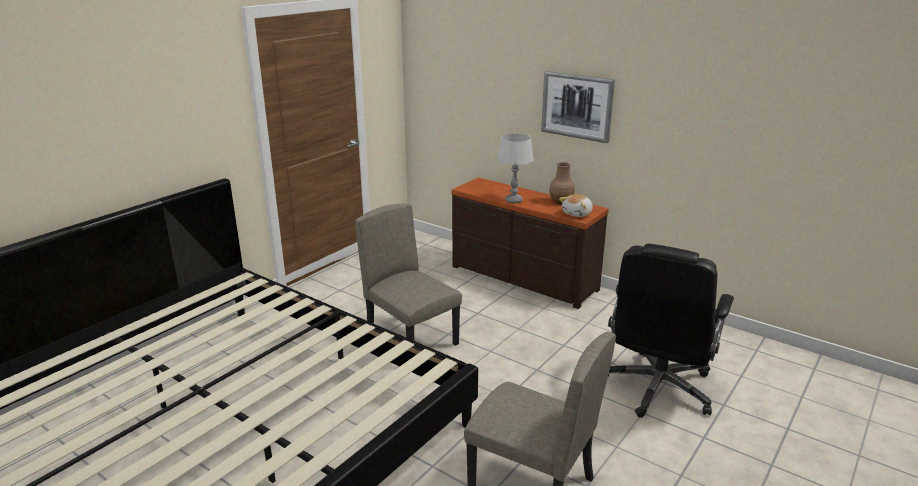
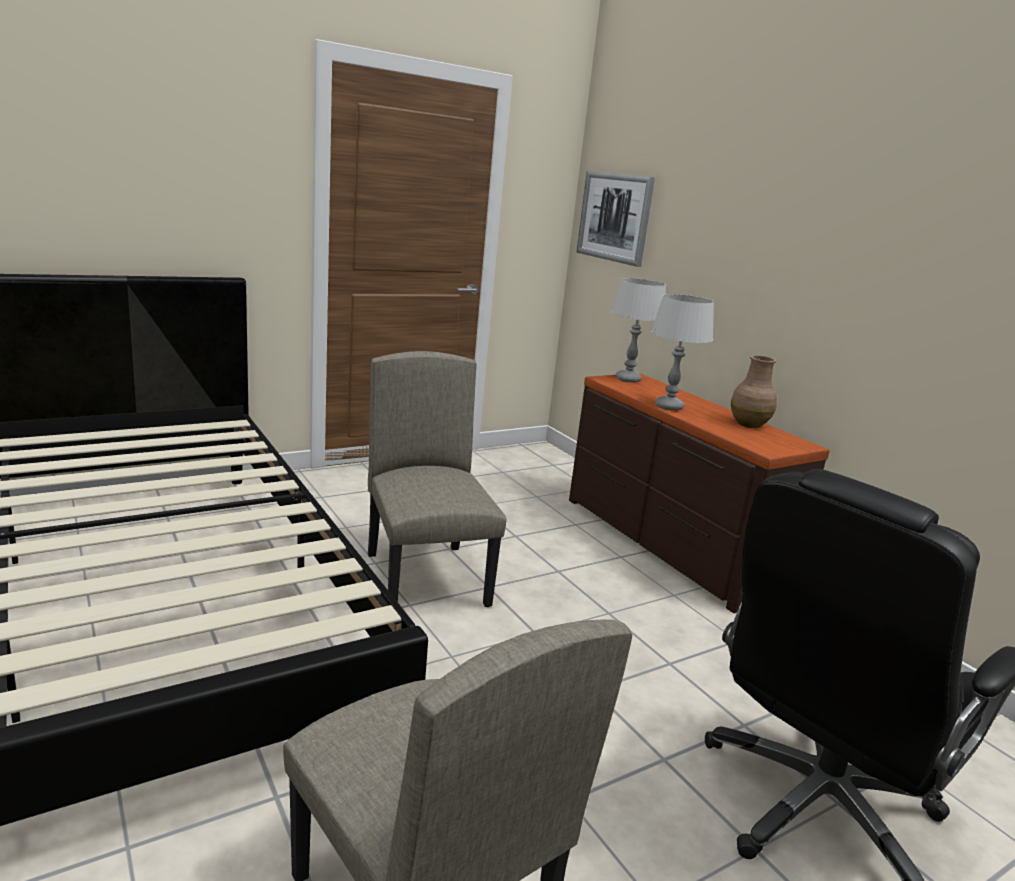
camera: 20 degrees right, 5 degrees down
(476, 185) = (627, 379): none -> grey table lamp
(577, 106) = (808, 262): picture -> picture (614, 217)
(577, 214) = (765, 444): plush toy -> none

